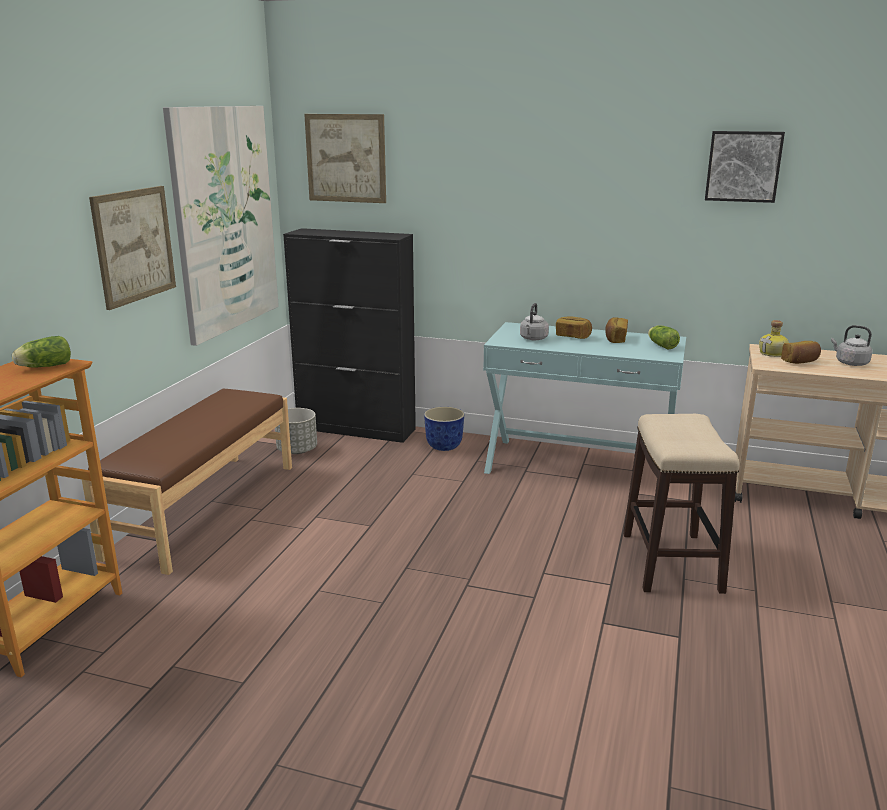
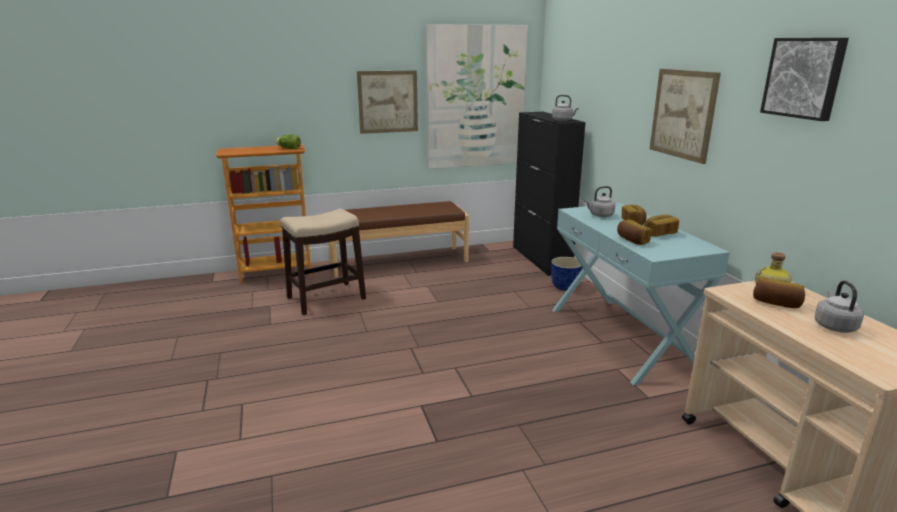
camera: 55 degrees right, 0 degrees up
(297, 450) = (489, 256): grey planter -> none
(346, 158) = (567, 62): picture -> picture (683, 114)
(387, 236) = (563, 120): none -> grey kettle
(621, 351) = (632, 240): none -> bread
(661, 345) = (680, 248): lettuce -> none
(670, 561) = (536, 412): stool -> stool (327, 298)

